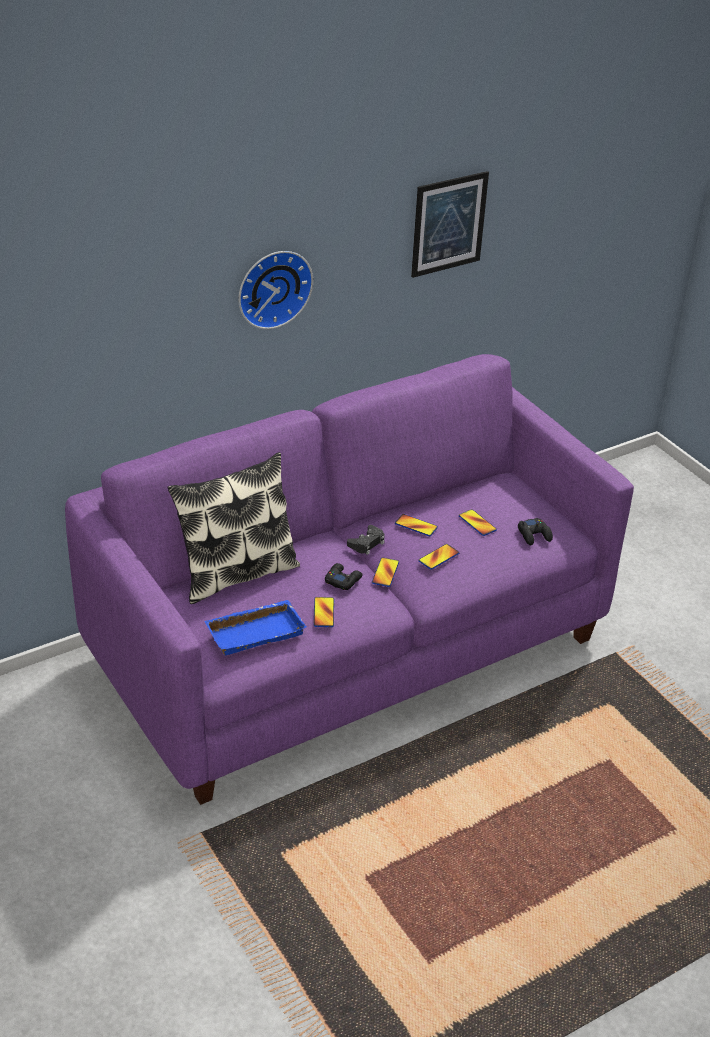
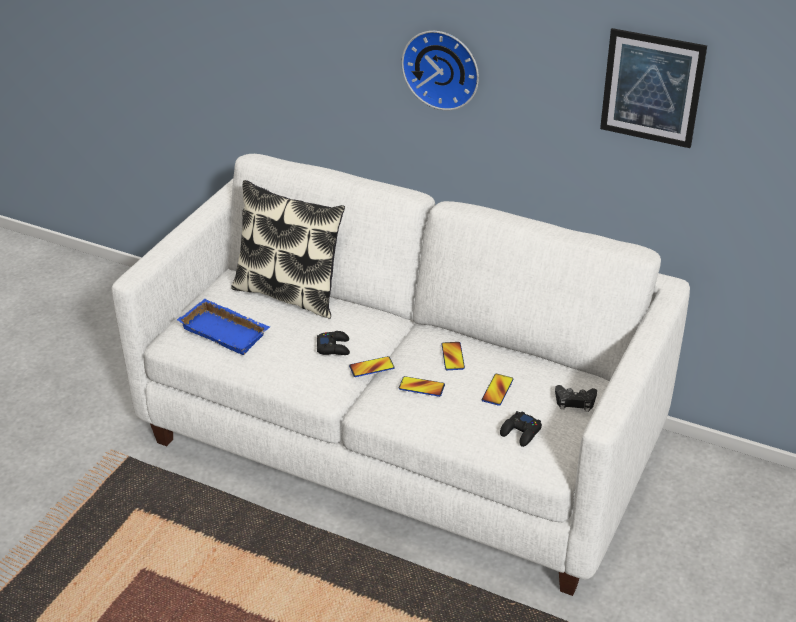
camera: 60 degrees right, 0 degrees up
(324, 613) = (281, 355): phone -> none
(349, 647) = (401, 440): purple sofa -> white sofa
(367, 543) = (402, 342): black game controller -> black game controller (575, 401)

